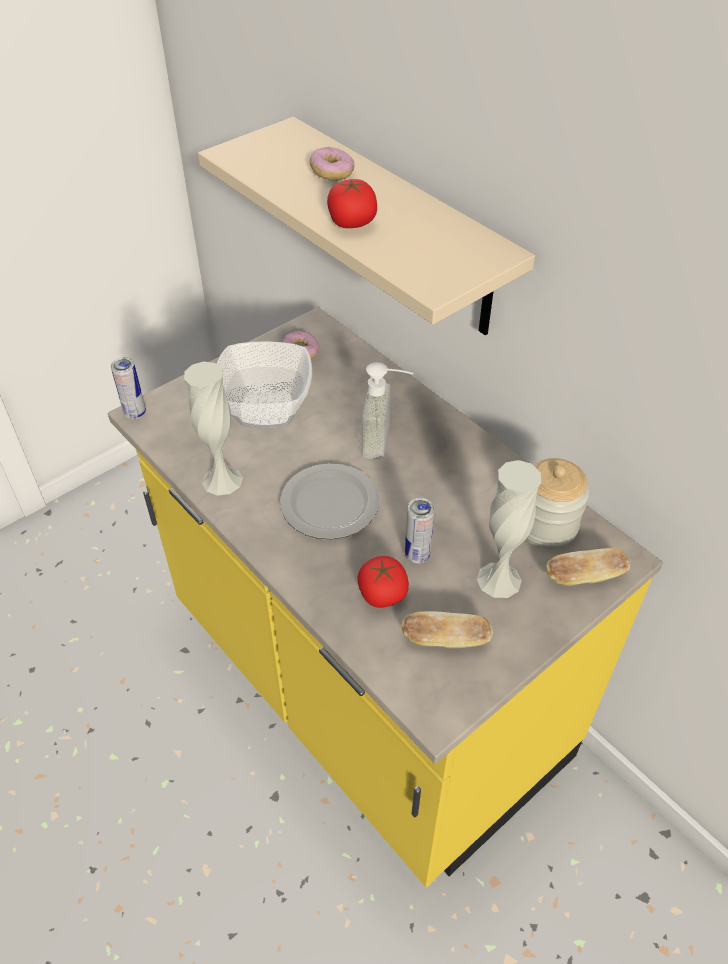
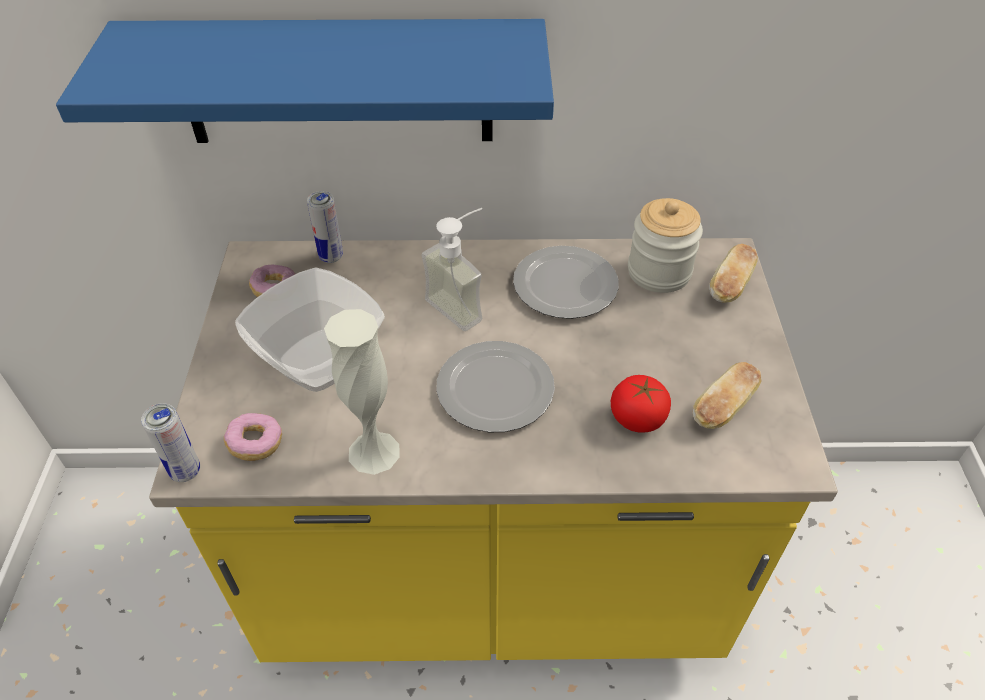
camera: 50 degrees left, 0 degrees up
(332, 173) = (253, 47): donut -> donut (256, 444)
(352, 223) = (355, 77): tomato -> none
(400, 228) = (336, 83): beige shelf -> blue shelf
(417, 555) = (615, 368): can -> can (331, 256)
(465, 481) = (563, 286): none -> plate
(499, 579) = (689, 335): white vase -> none

